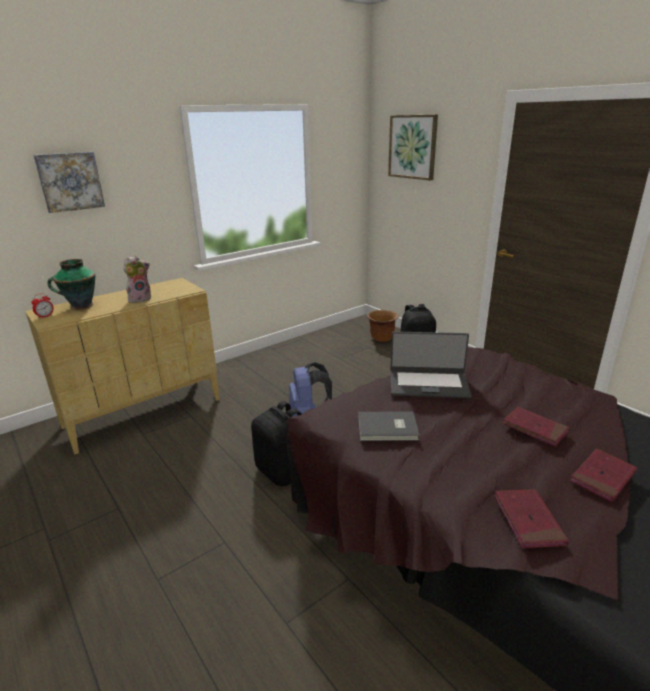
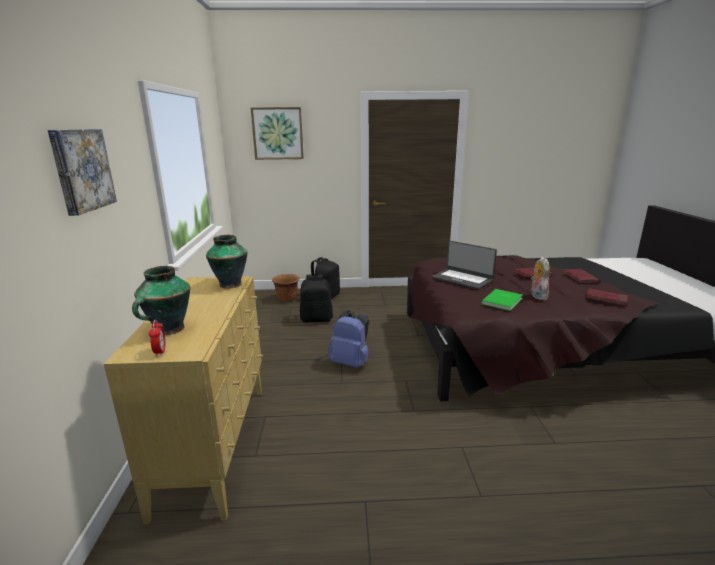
camera: 55 degrees left, 5 degrees down
(140, 299) = (213, 300): plush toy -> plush toy (537, 296)
(179, 292) = (230, 284): none -> vase
(281, 471) = (403, 395): black backpack -> black backpack (316, 319)
(388, 429) = (503, 301): grey book -> green book
(428, 384) = (462, 279): laptop -> laptop turned 90 degrees clockwise

